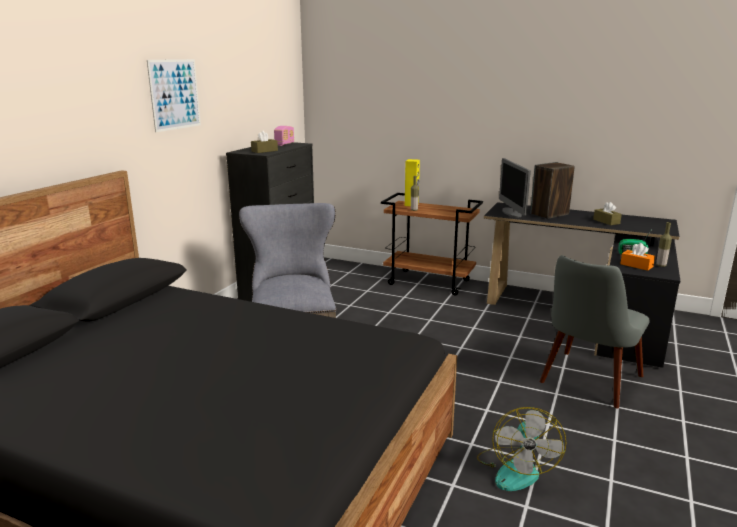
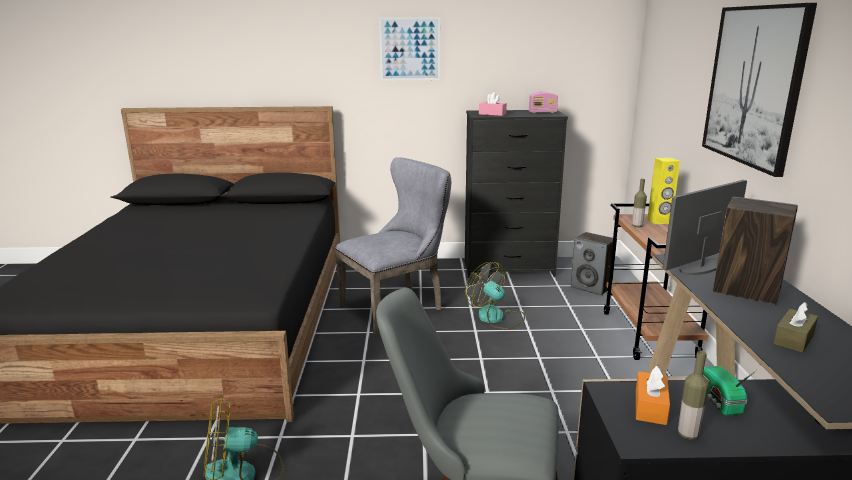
camera: 65 degrees right, 0 degrees up
(264, 151) = (492, 114): brown tissue box -> pink tissue box
(348, 276) = (591, 287): none -> speaker
(359, 317) = (496, 318): none -> fan
(478, 103) = (754, 85): none -> picture

